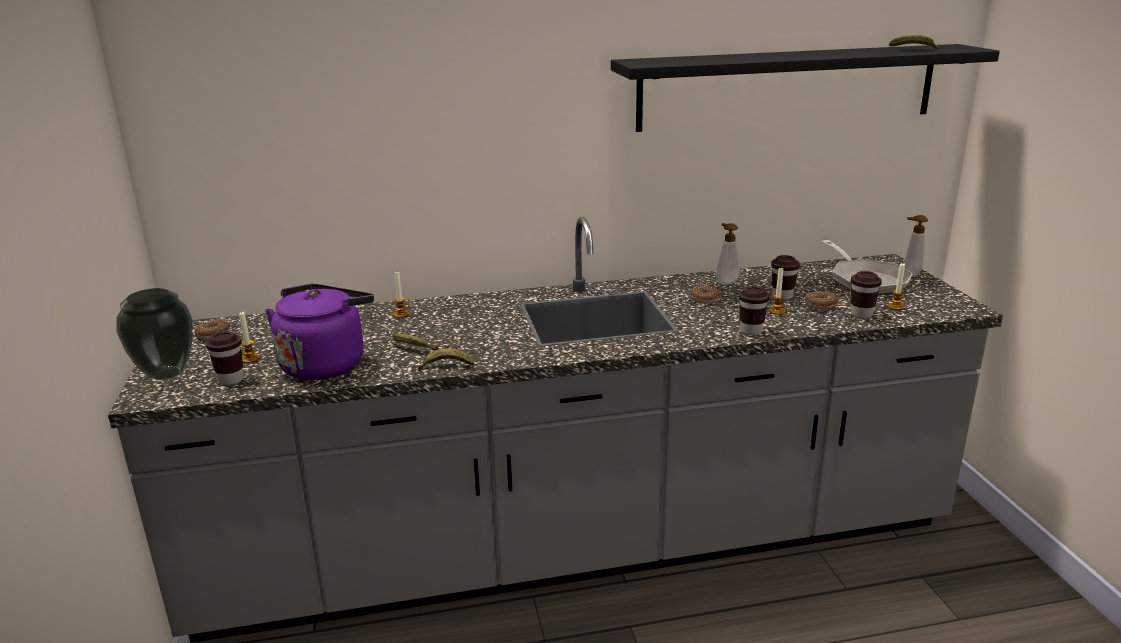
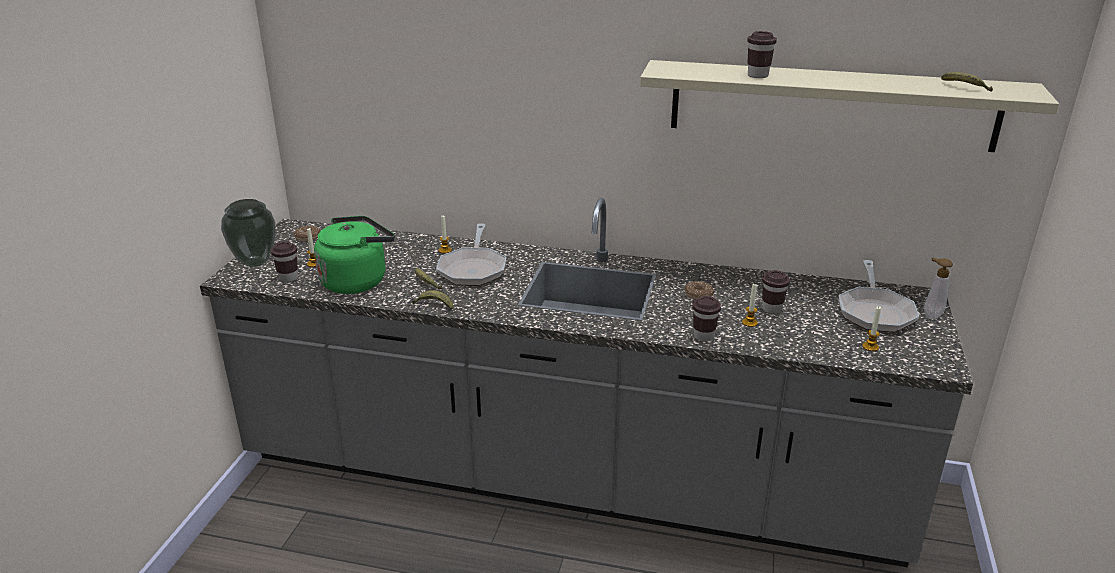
camera: 25 degrees right, 5 degrees up
(325, 364) = (357, 281): purple kettle -> green kettle
(452, 324) = (473, 269): none -> frying pan
(725, 282) = (736, 281): soap dispenser -> none
(788, 87) = (831, 105): black shelf -> beige shelf
(820, 305) = (797, 327): donut -> none
(861, 314) = (826, 346): brown cup -> brown cup (757, 76)

